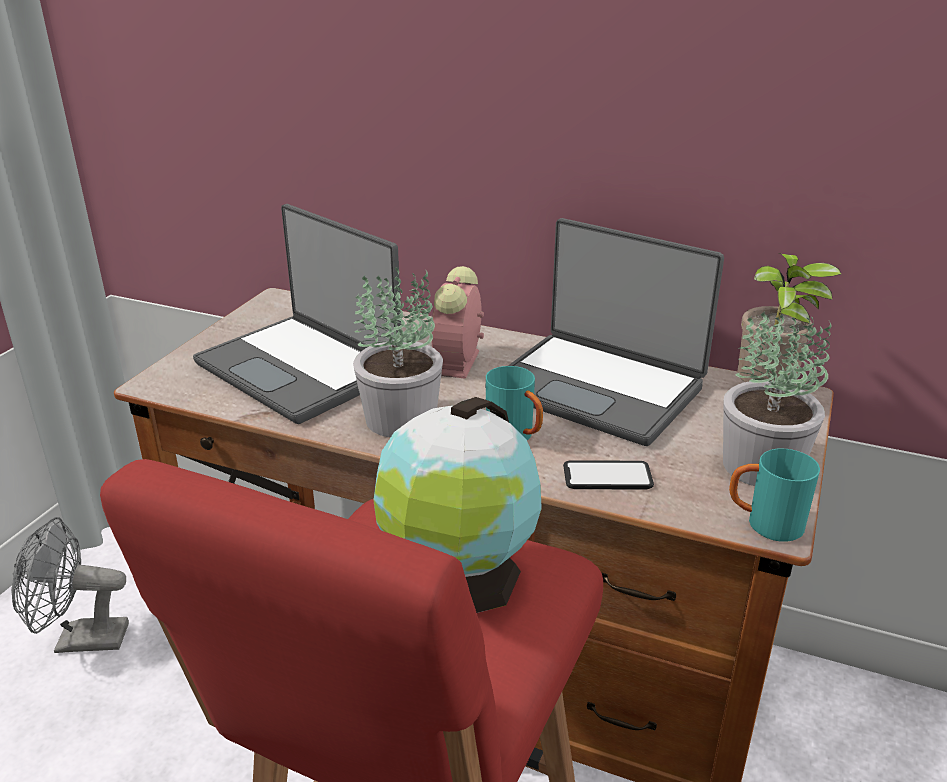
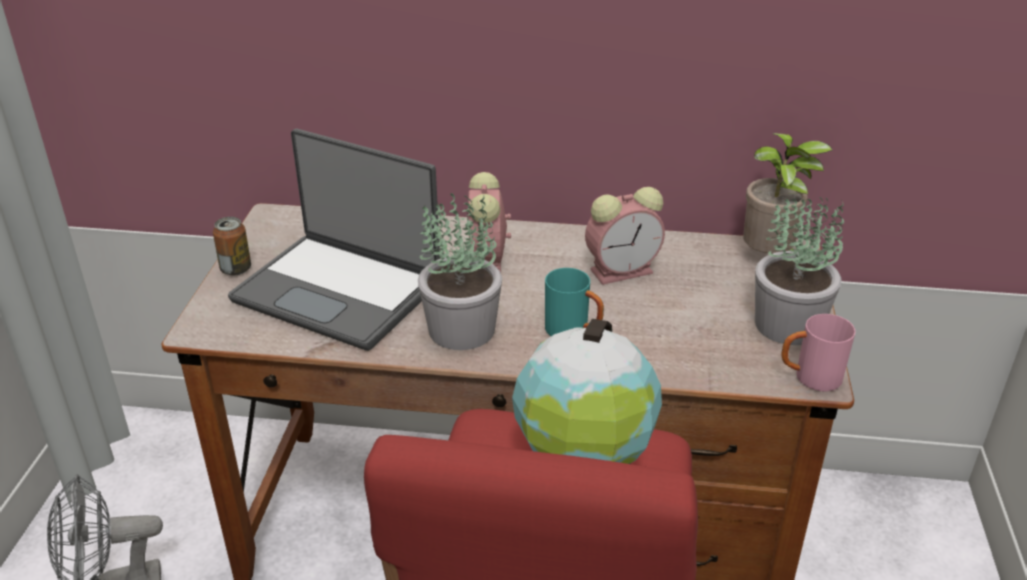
camera: 15 degrees left, 5 degrees up
(218, 337) = (236, 269): none -> can
(598, 388) = (623, 270): laptop -> alarm clock
(607, 476) = (668, 356): phone -> none
(764, 524) = (809, 378): turquoise mug -> pink mug

